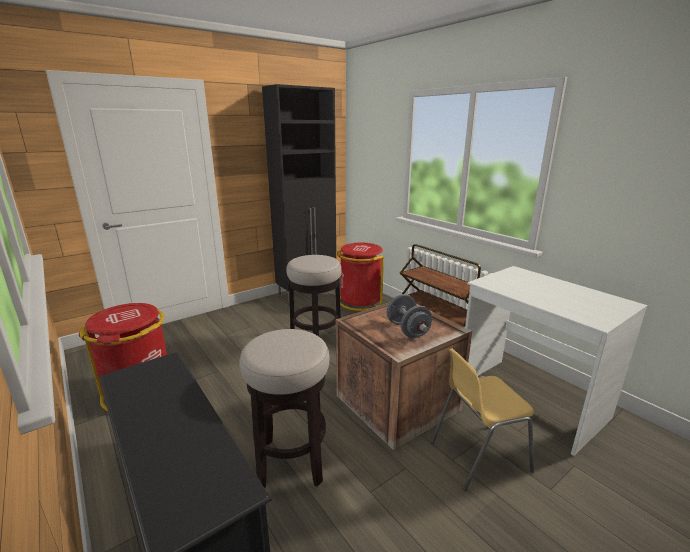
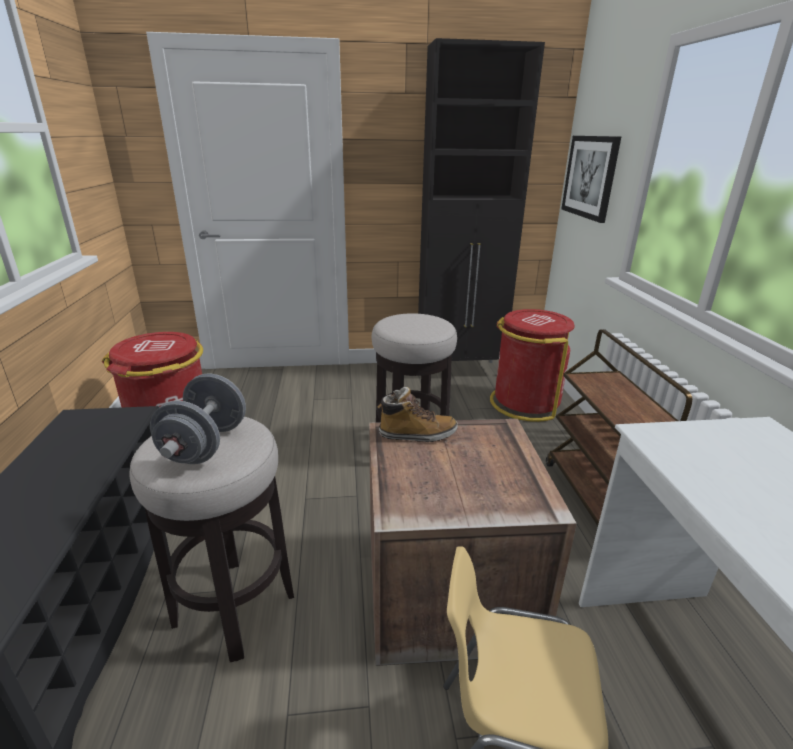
camera: 30 degrees right, 5 degrees up
(367, 317) = (417, 434): none -> boot
(368, 162) = (590, 177): none -> picture
(407, 330) = (456, 478): grey dumbbell -> grey dumbbell (205, 445)

